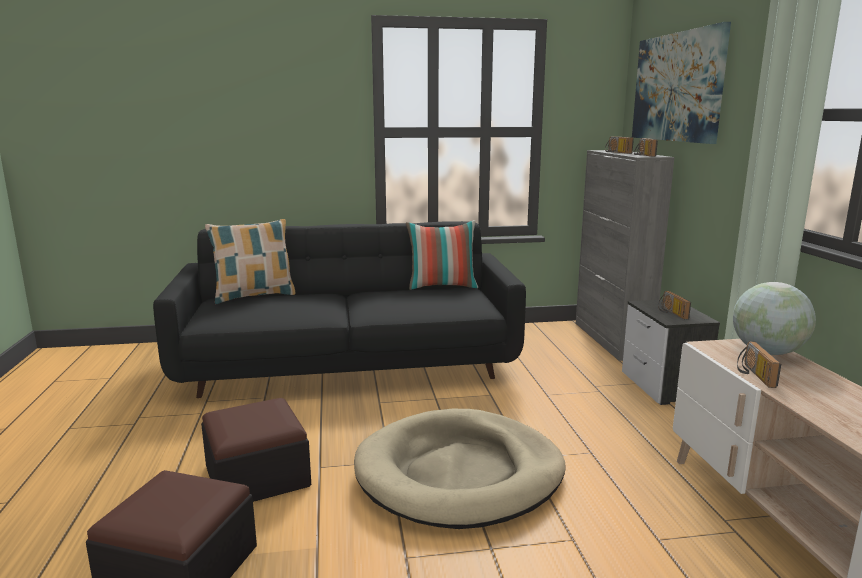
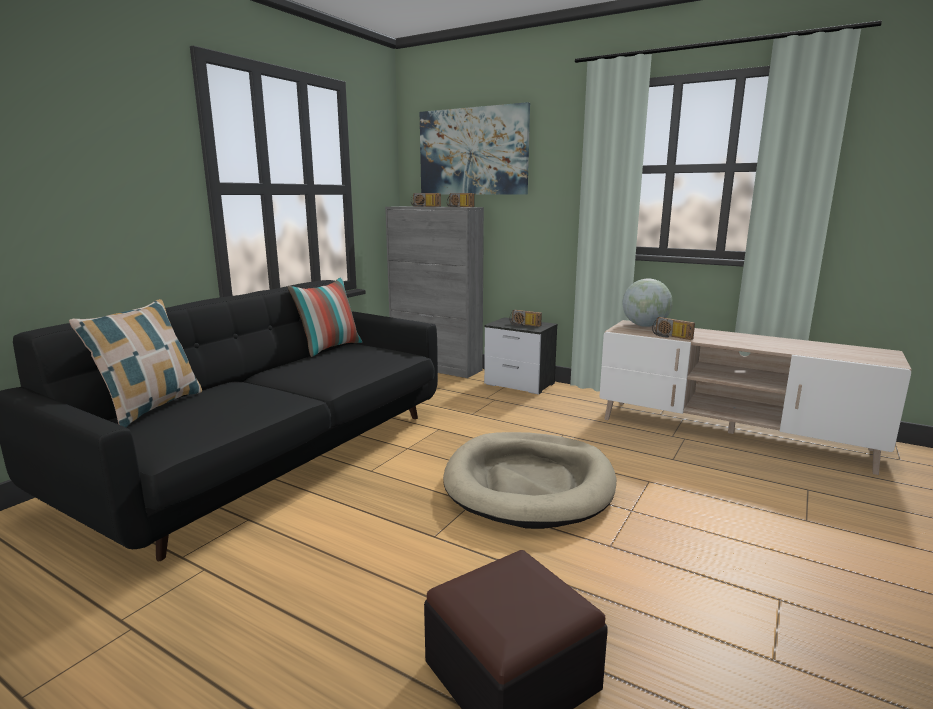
camera: 50 degrees left, 0 degrees up
(257, 476) = (400, 574): ottoman -> none

